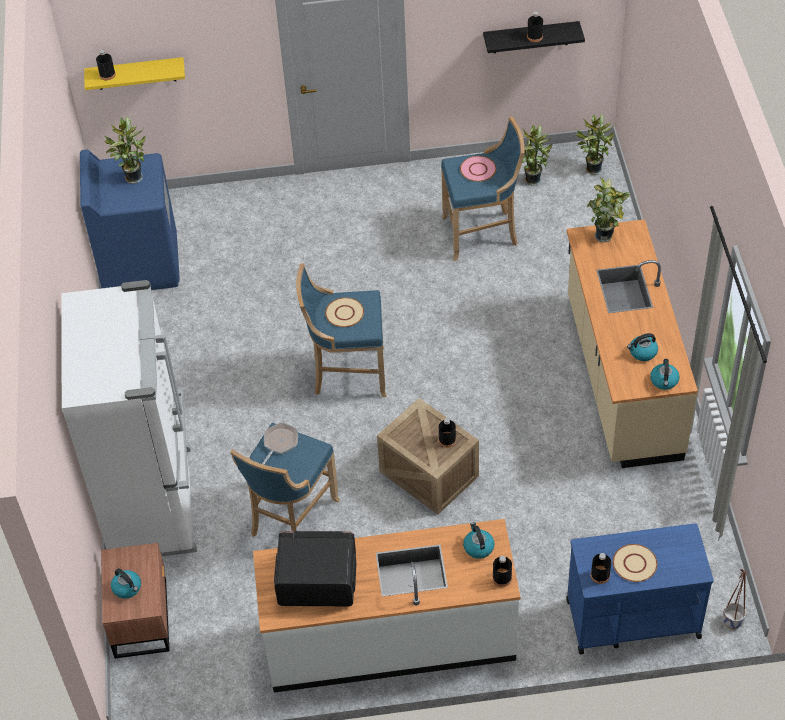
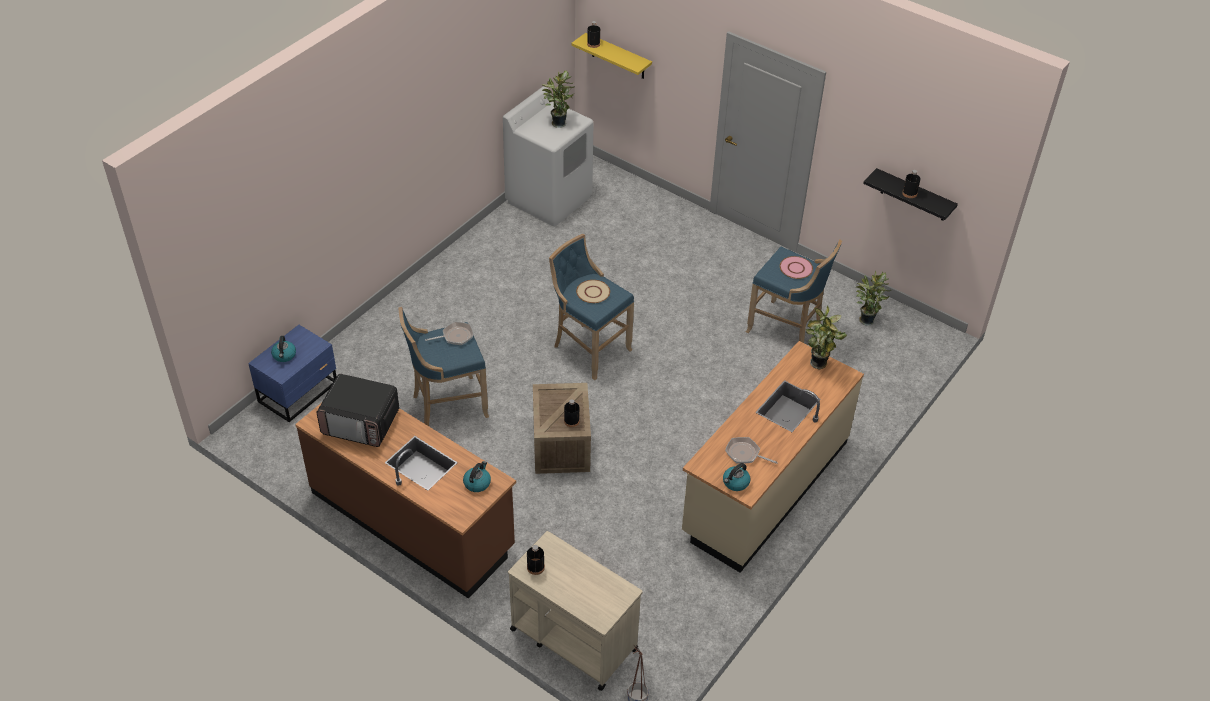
camera: 40 degrees right, 5 degrees down
(140, 264) = (549, 199): blue washing machine -> white washing machine
(142, 617) = (300, 392): brown nightstand -> blue nightstand
(154, 502) = (386, 335): white fridge -> none
(316, 581) = (361, 423): microwave -> microwave turned 150 degrees clockwise
(390, 638) = (413, 520): white counter -> brown counter
(502, 578) = (466, 512): black bottle -> none
(592, 169) = (920, 342): potted plant -> none
(631, 618) = (573, 638): blue cart -> beige cart
(635, 563) = (567, 579): beige plate -> none
(642, 352) = (745, 454): kettle -> frying pan

